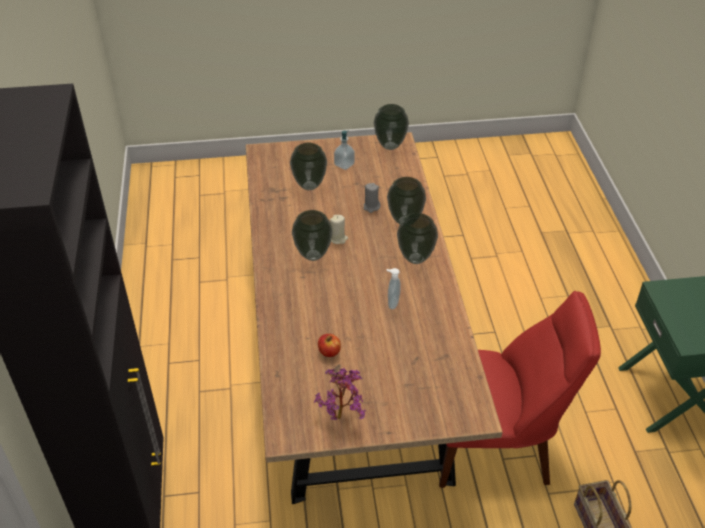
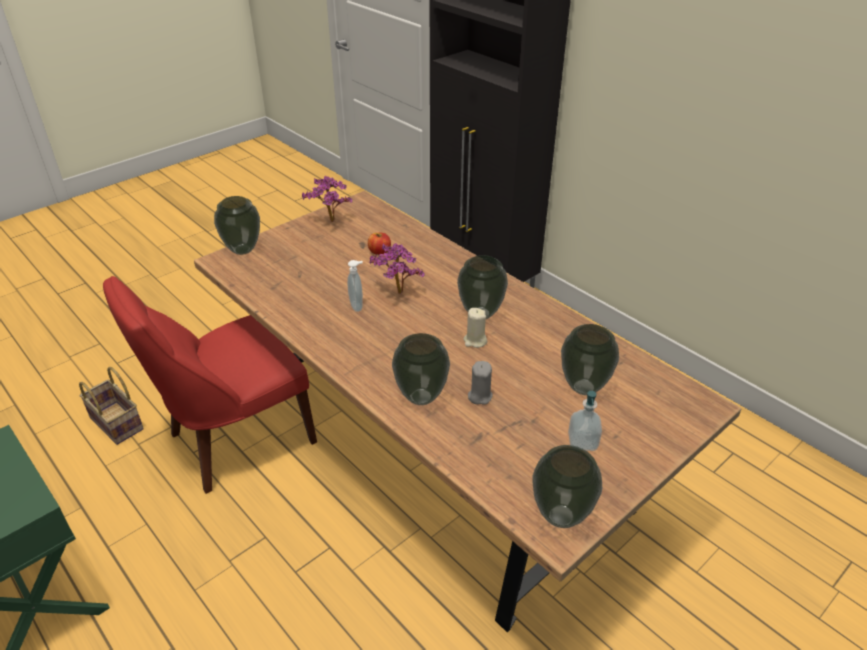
camera: 145 degrees right, 5 degrees down
(354, 299) = (397, 295): none -> potted plant
(416, 258) = (369, 358): vase -> vase (242, 250)

